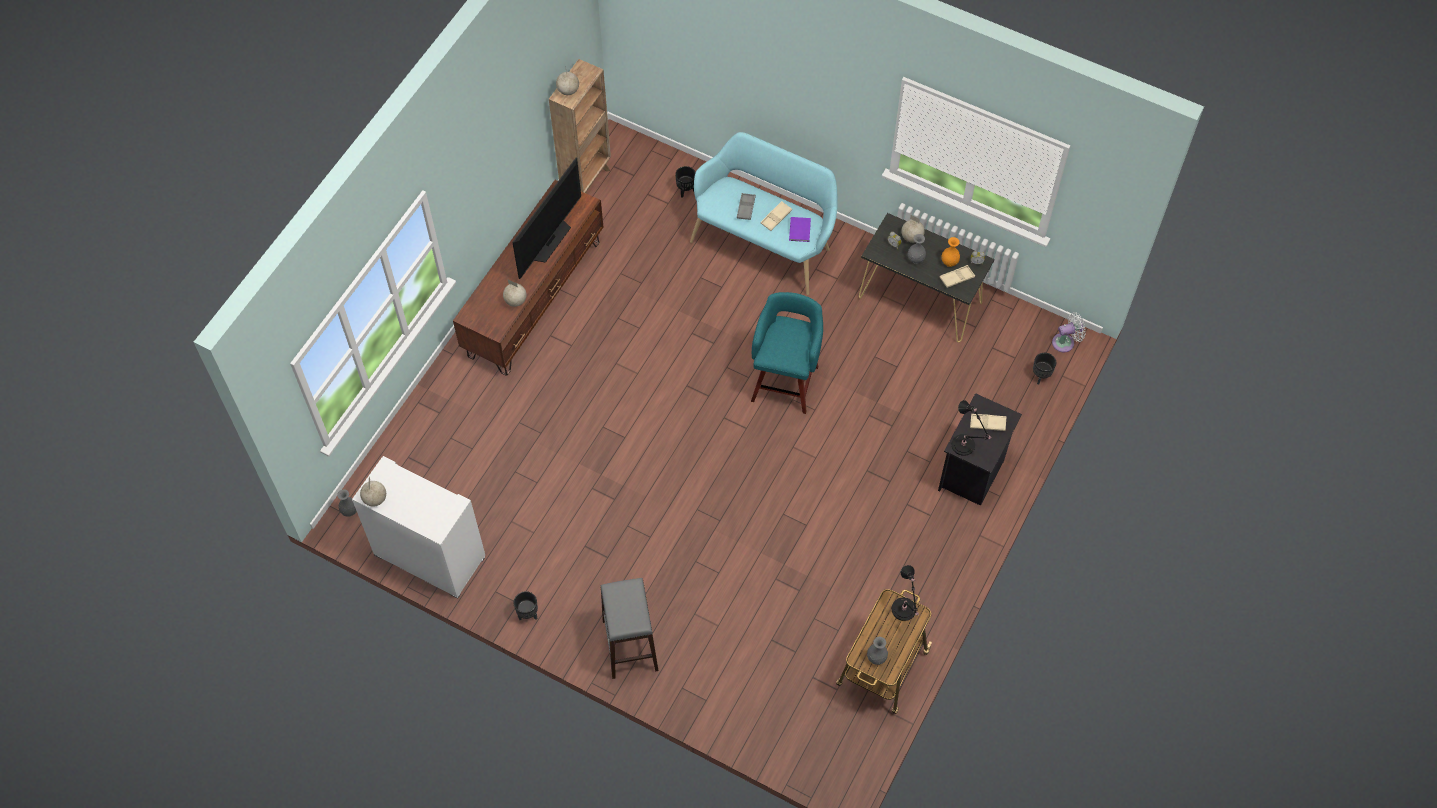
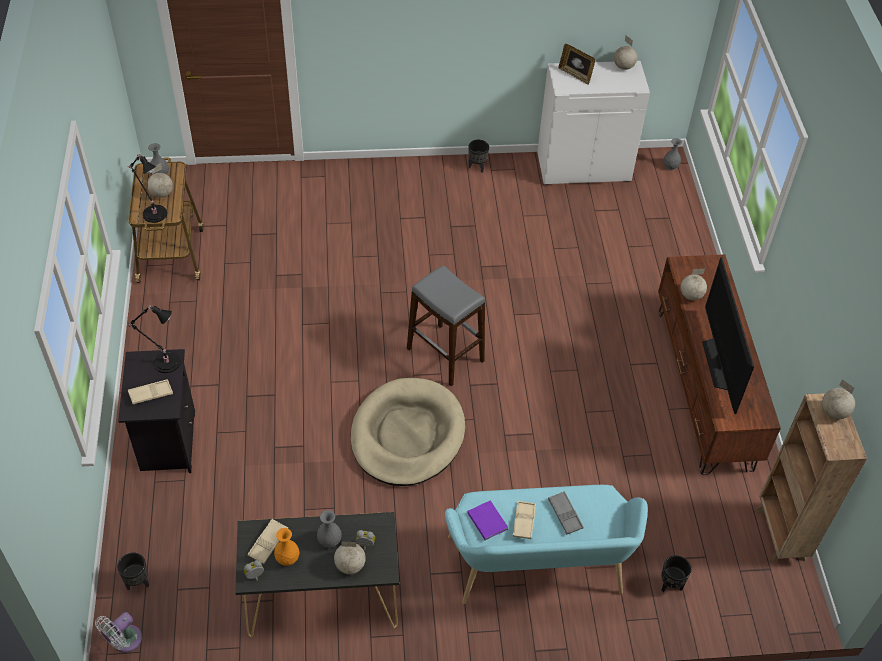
camera: 145 degrees right, 10 degrees down
(428, 514) = (575, 75): none -> picture frame
(630, 645) = (384, 183): grey stool -> grey stool (445, 355)
(785, 381) = (407, 435): turquoise stool -> beige dog bed
(886, 632) = (161, 194): none -> globe

